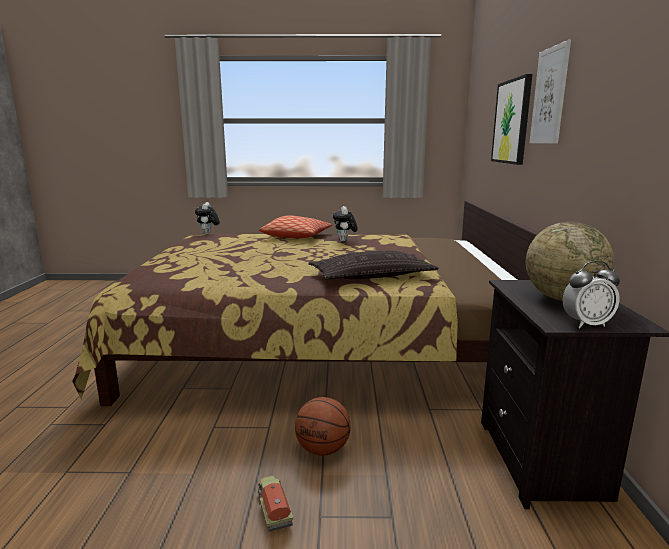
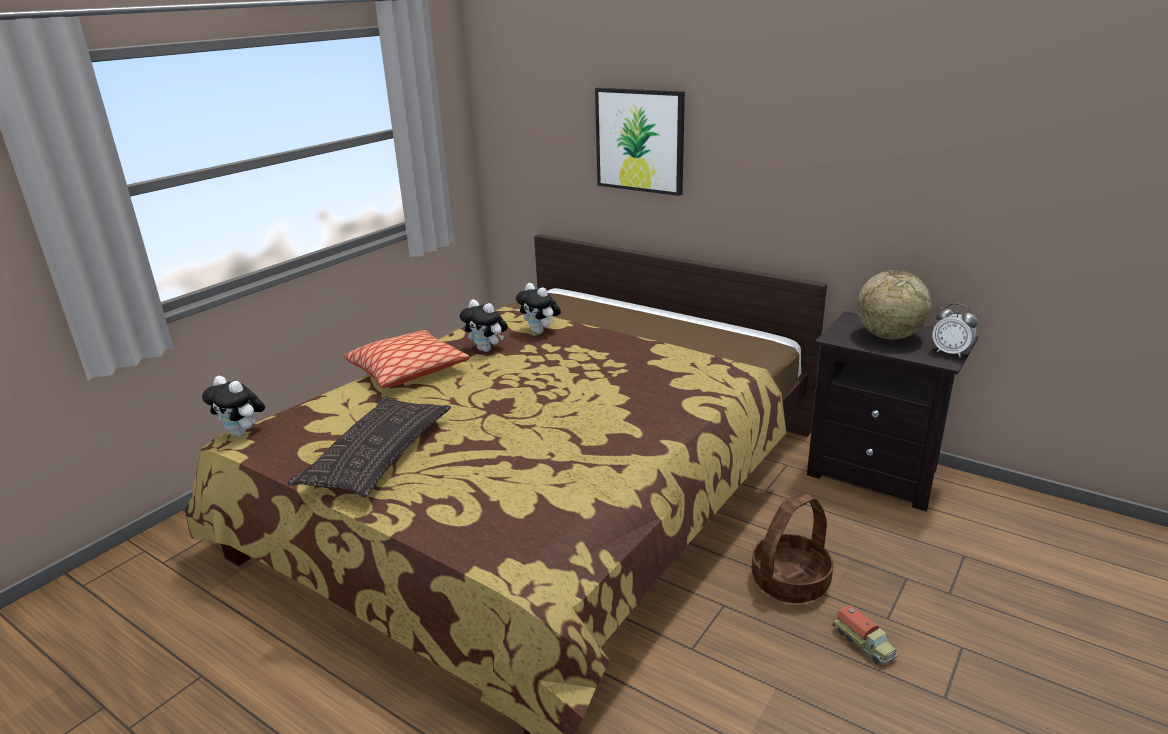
camera: 55 degrees left, 10 degrees up
(273, 509) = (864, 644): toy truck -> toy truck turned 135 degrees counterclockwise
(323, 449) = (790, 581): basketball -> basket
(372, 276) = (668, 383): pillow -> pillow (378, 455)
(387, 244) = (540, 331): none -> plush toy
(549, 96) = (734, 125): picture -> none
(586, 324) = (950, 352): alarm clock -> alarm clock turned 105 degrees clockwise

